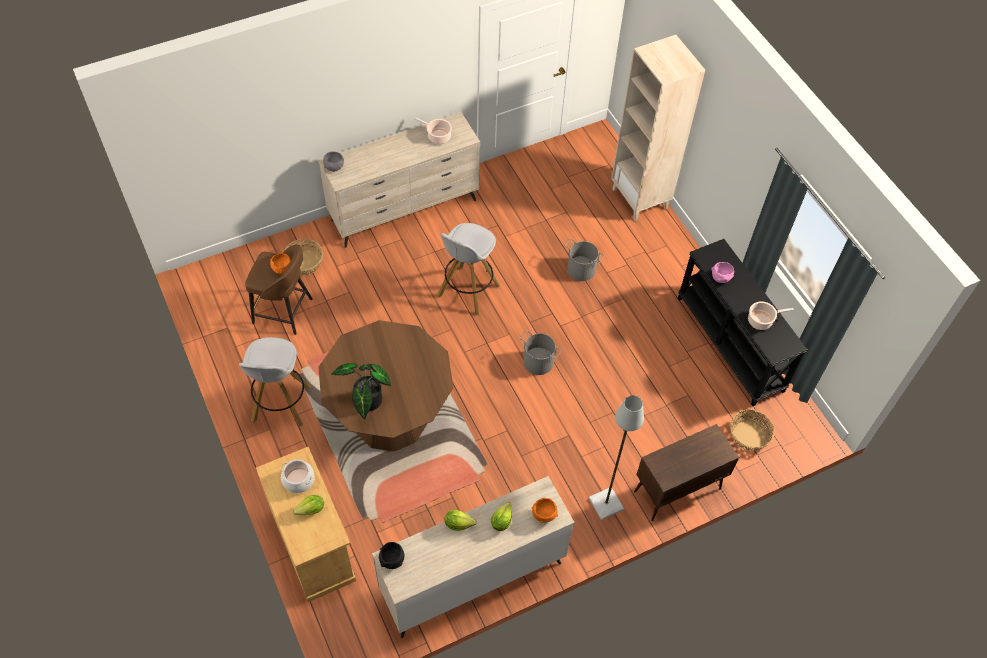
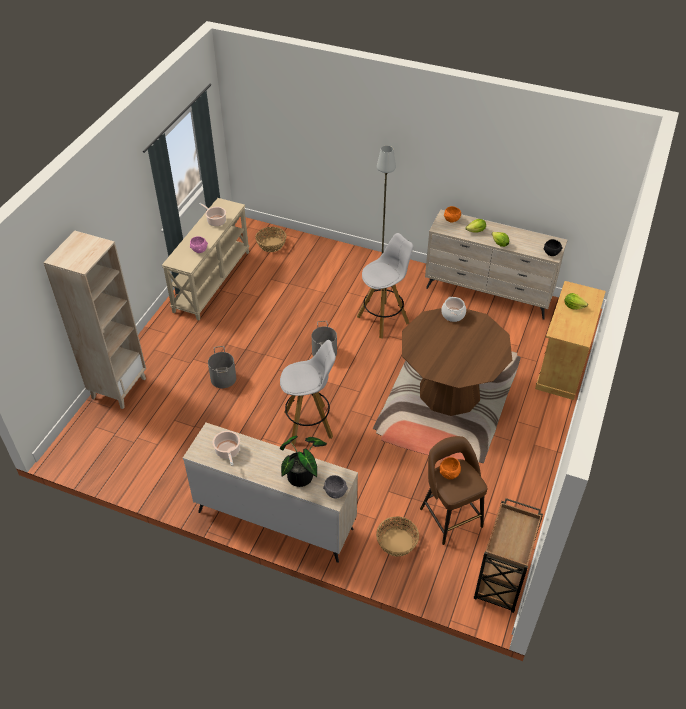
camera: 130 degrees left, 10 degrees down
(205, 296) = (501, 581): none -> brown cart
(281, 404) = (513, 453): white stool -> white stool (383, 319)
(298, 480) = (568, 324): cooking pot -> cooking pot (453, 315)
(366, 402) = (483, 340): potted plant -> potted plant (303, 476)
(676, 490) = (339, 252): brown cabinet -> none
(730, 344) = (211, 281): black console table -> beige console table

